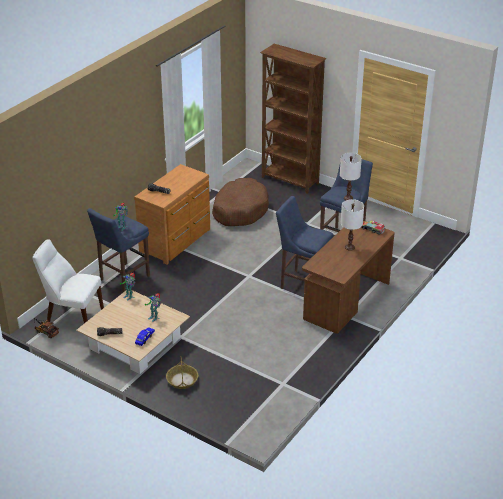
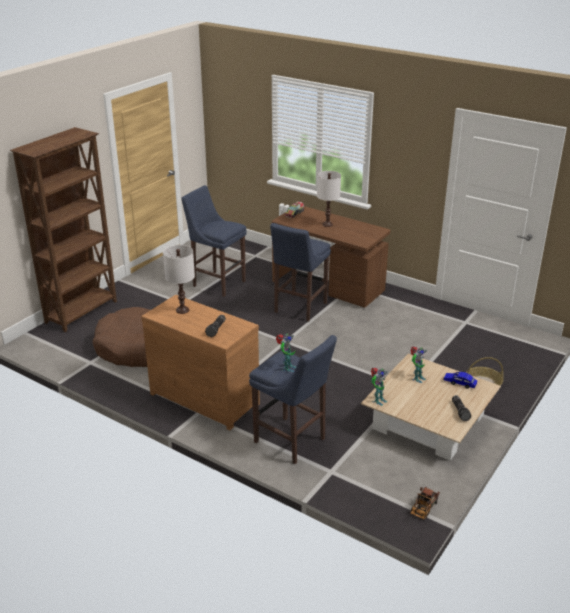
camera: 90 degrees left, 5 degrees down
(72, 316) = (382, 485): white chair -> none
(348, 198) = (230, 224): white table lamp -> white table lamp (182, 310)

